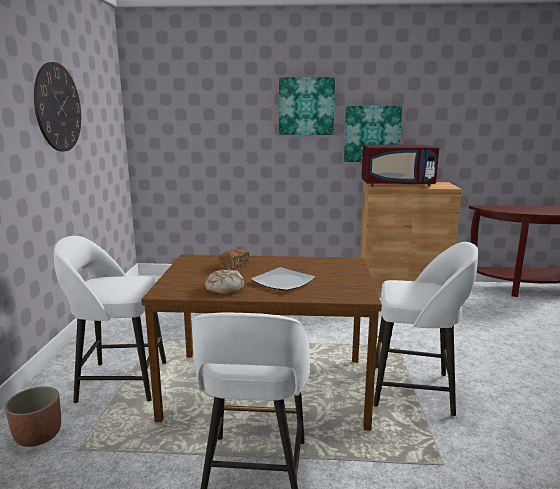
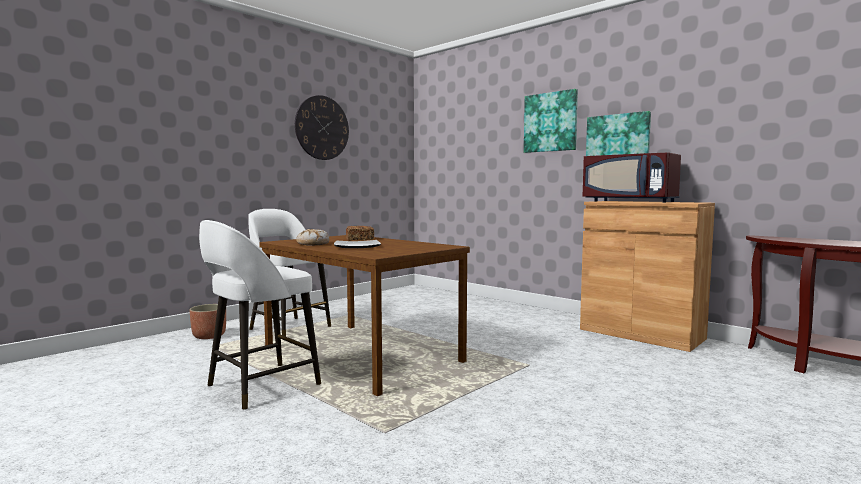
camera: 40 degrees right, 10 degrees down
(415, 390) = (472, 392): white stool -> none

